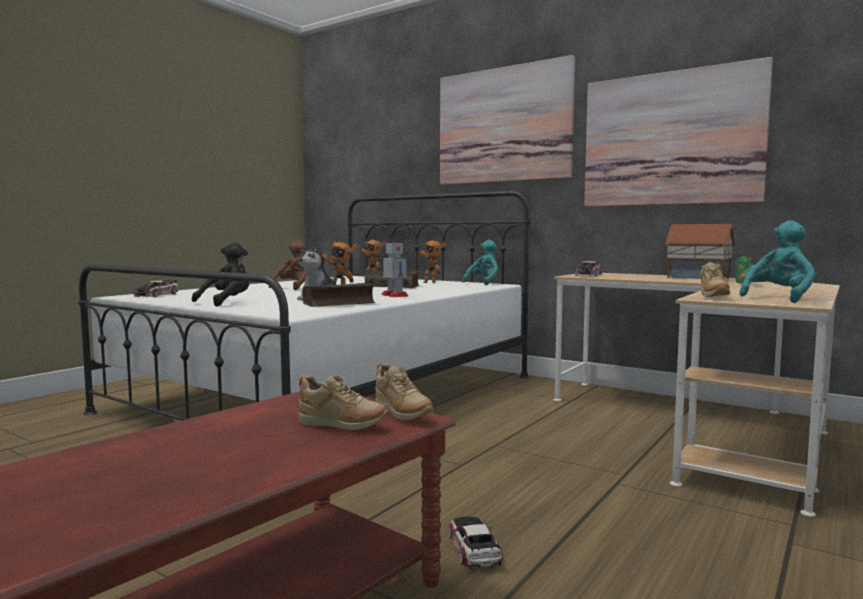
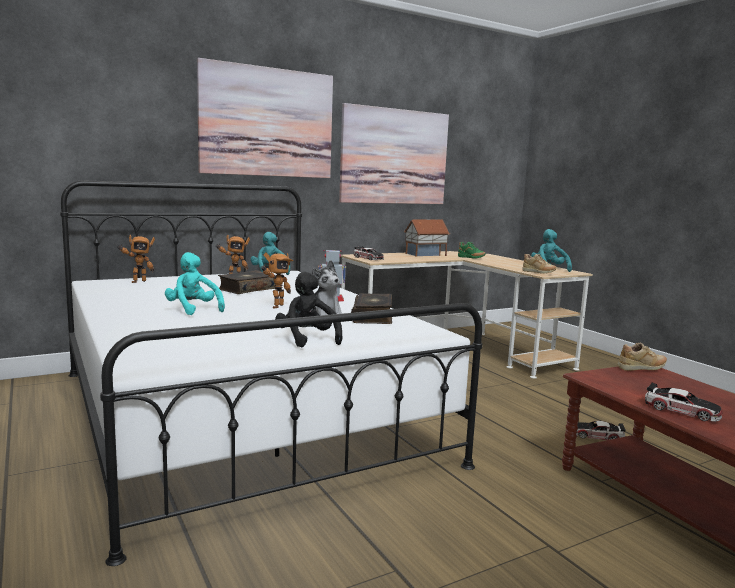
camera: 65 degrees left, 5 degrees up
(156, 295) = (162, 355): toy car -> toy car (681, 410)
(293, 288) = (193, 310): brown plush toy -> turquoise plush toy
(342, 426) = (664, 381): beige shoe -> none

